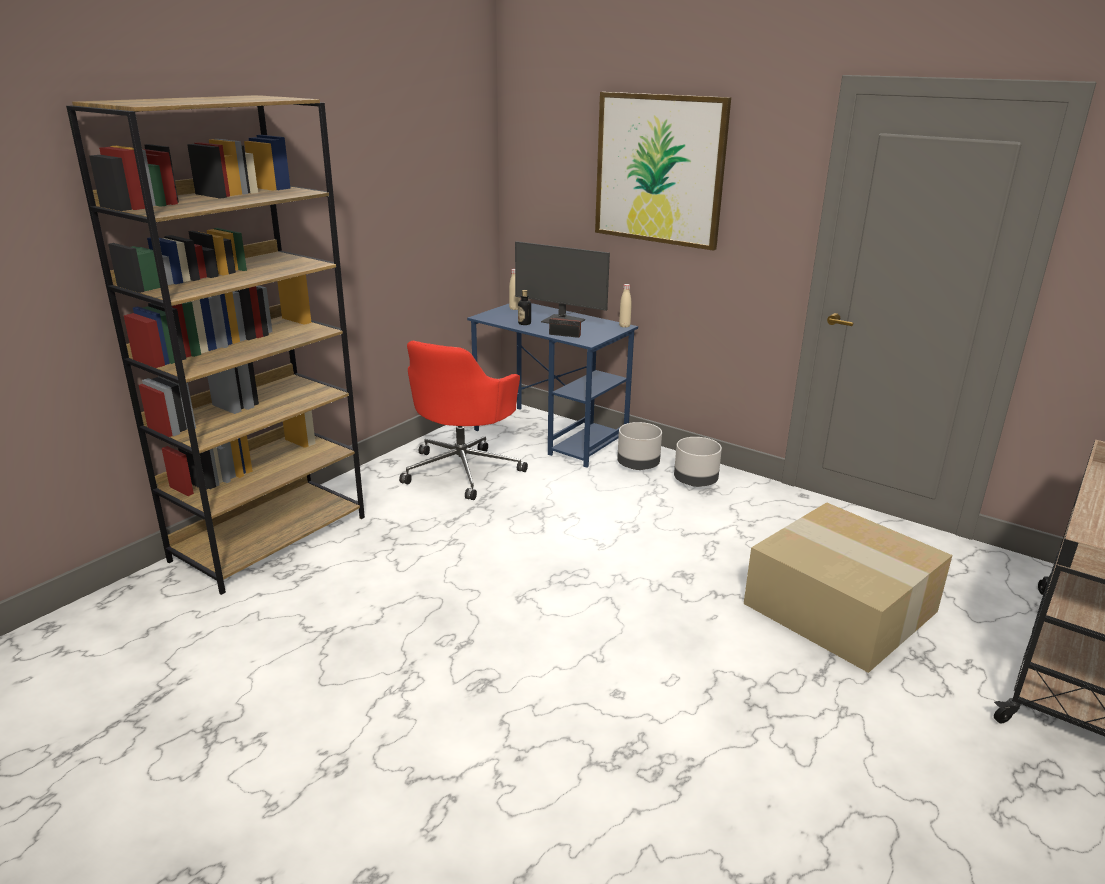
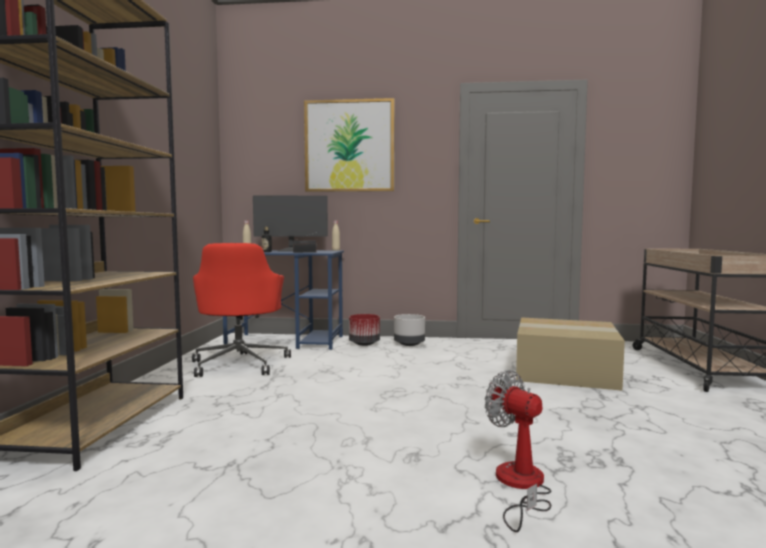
camera: 30 degrees left, 20 degrees down
(532, 766) = (520, 486): none -> fan
(638, 465) = (364, 344): grey planter -> red planter

